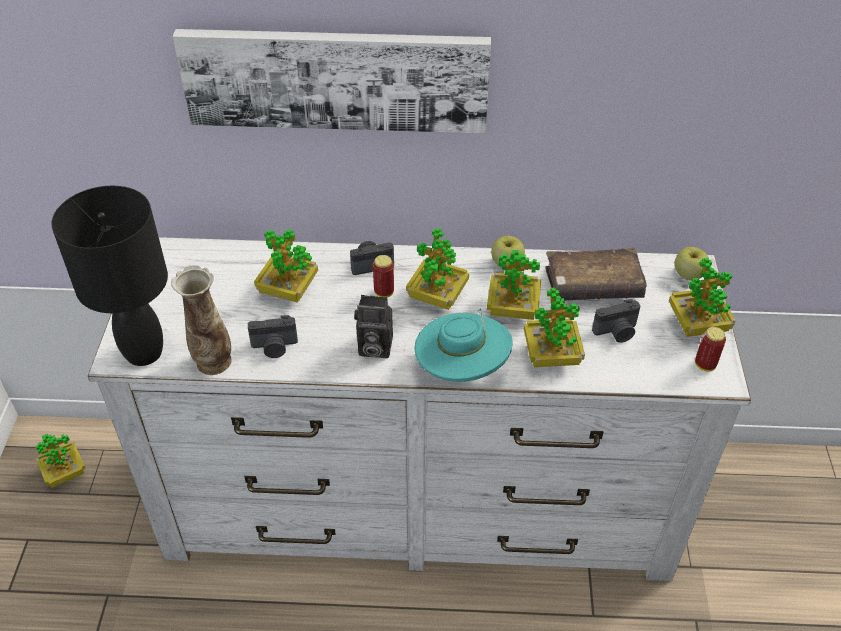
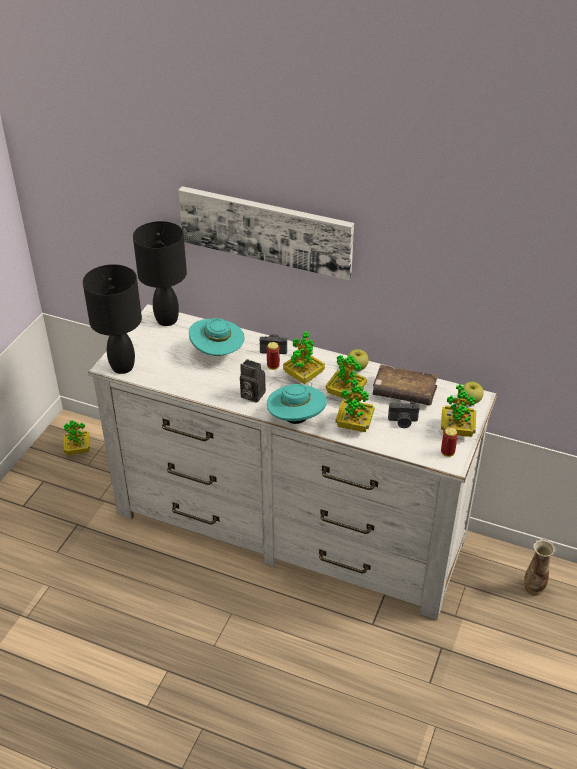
camera: 20 degrees right, 5 degrees down
(183, 254) = (167, 319): none -> black table lamp
(213, 363) = (157, 381): vase -> vase (533, 588)
(274, 347) = (195, 381): camera -> none
(288, 291) = (217, 353): potted plant -> turquoise hat

